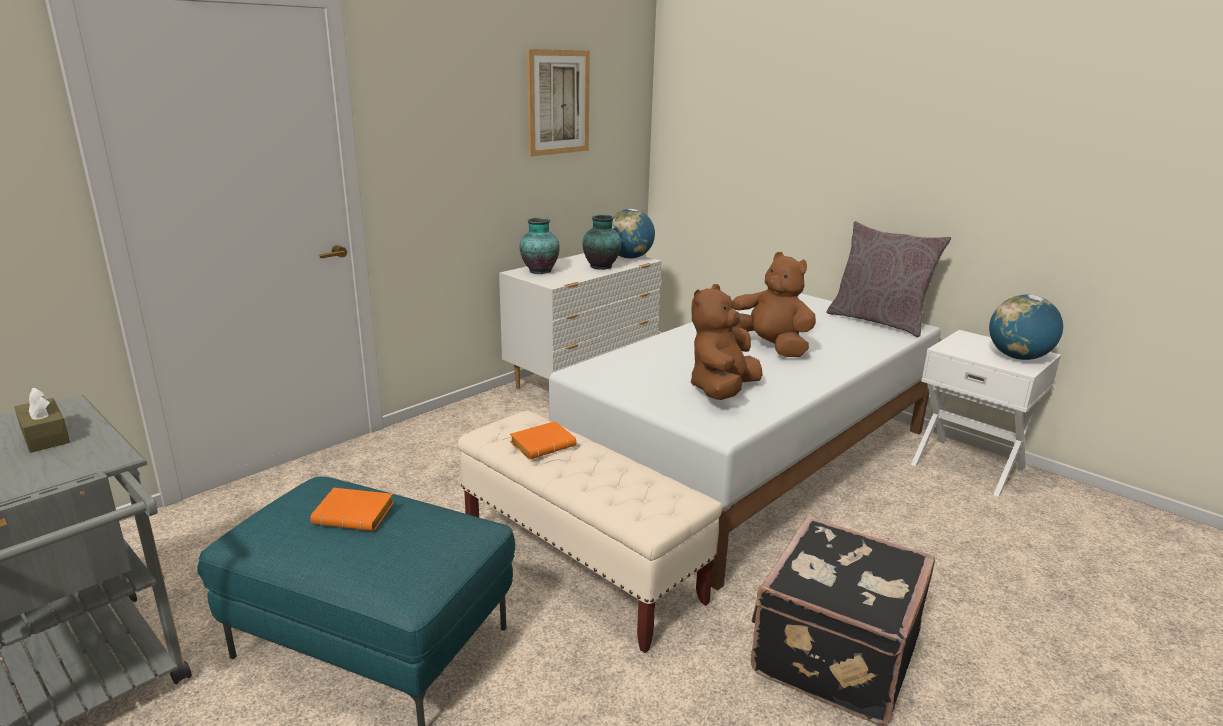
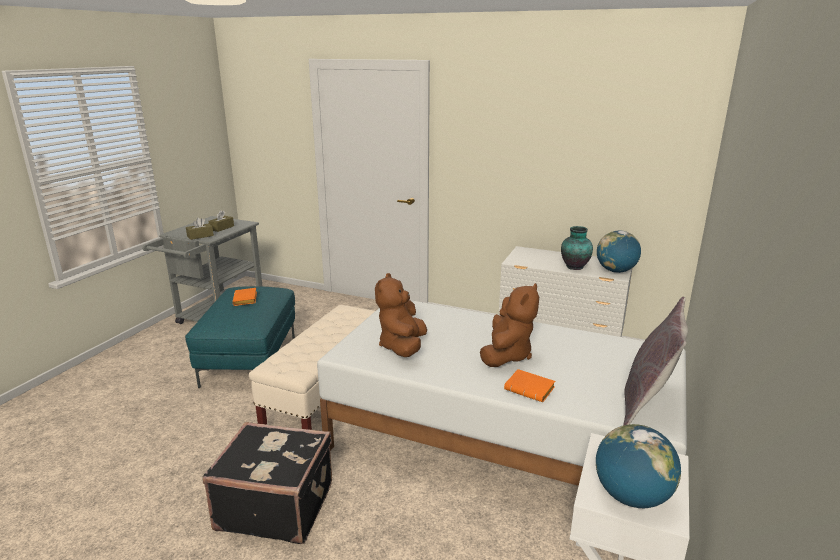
camera: 70 degrees right, 0 degrees up
(71, 465) = (200, 236): none -> brown tissue box
(539, 271) = (534, 254): vase -> none
(543, 444) = (337, 323): orange book -> orange book (531, 389)
(558, 102) = (592, 135): picture -> none
(722, 391) = (402, 347): brown plush toy -> brown plush toy turned 90 degrees counterclockwise

